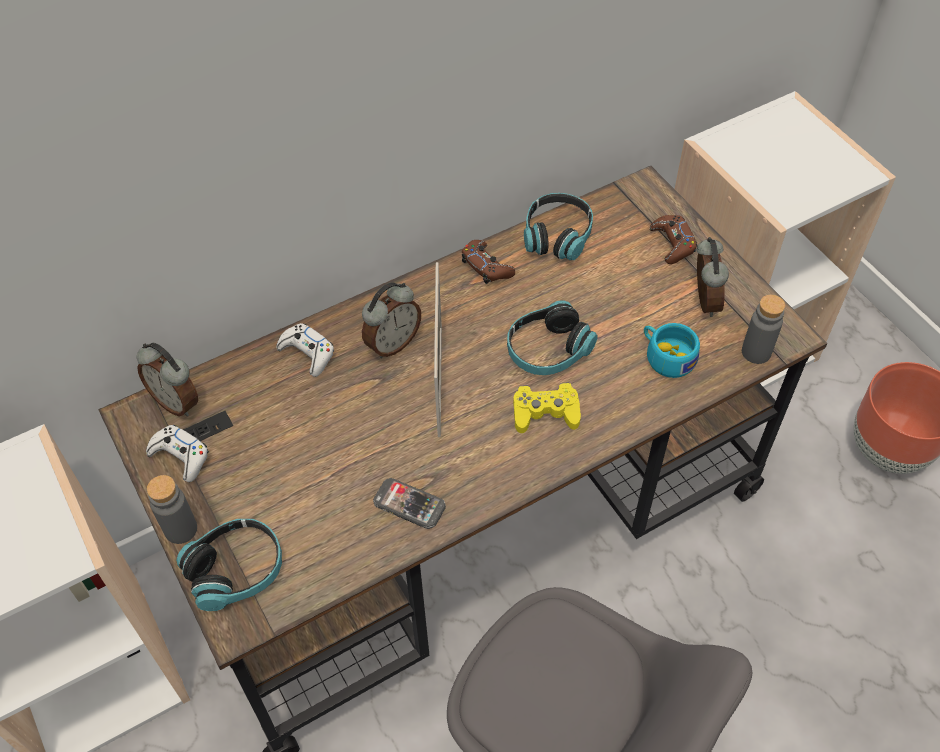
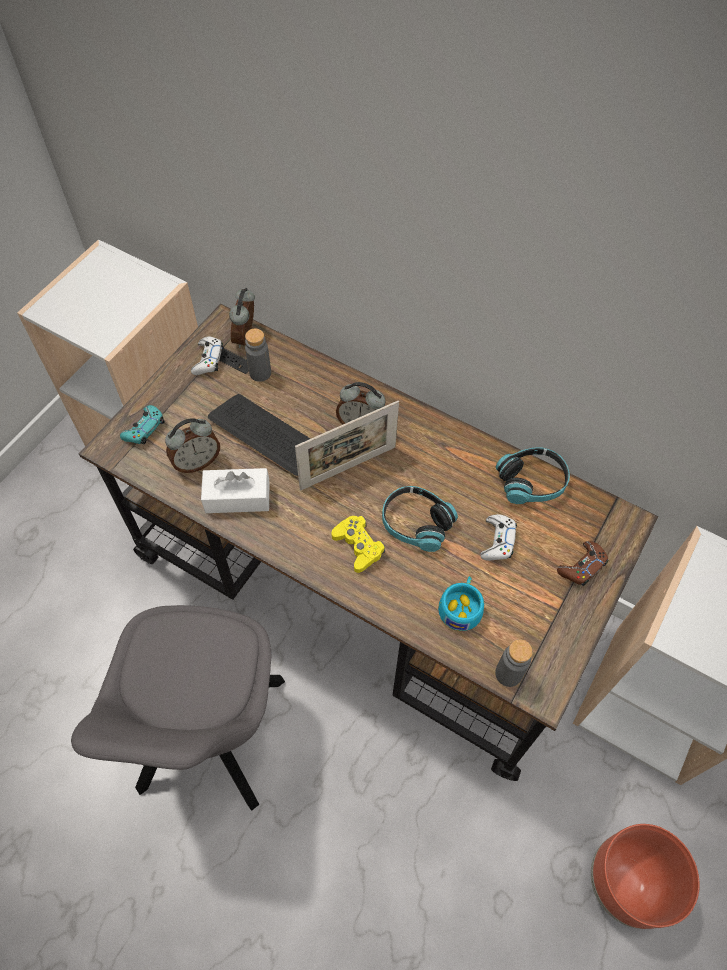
camera: 60 degrees right, 5 degrees up
(181, 529) = (158, 387): grey bottle -> grey bottle (260, 373)
(236, 570) = (144, 429): headphones -> turquoise game controller
(307, 353) = (324, 383): white game controller -> white game controller (497, 541)
(340, 440) = (266, 435): none -> keyboard
(409, 504) = (237, 497): phone -> white tissue box
(486, 267) = (468, 450): brown game controller -> none
(702, 301) = (535, 613): alarm clock -> alarm clock (197, 462)

